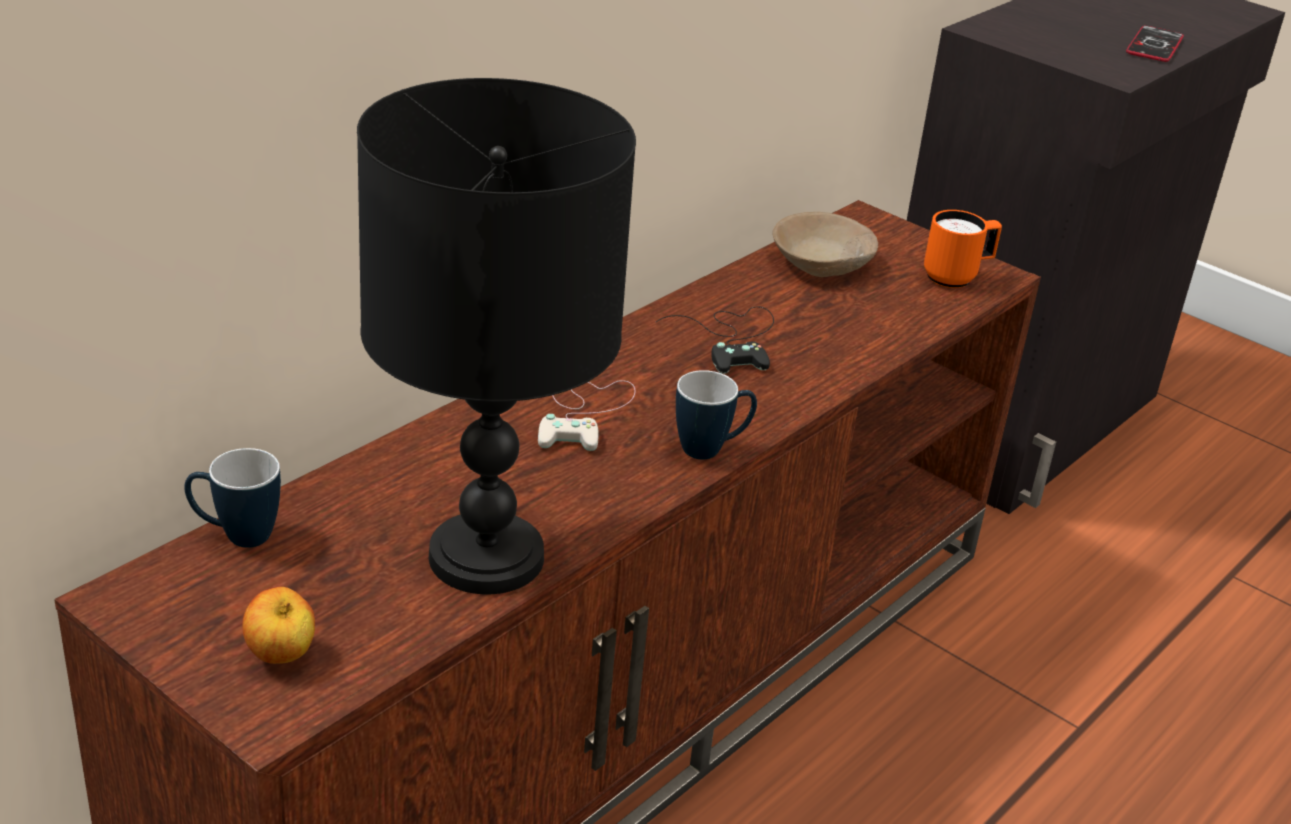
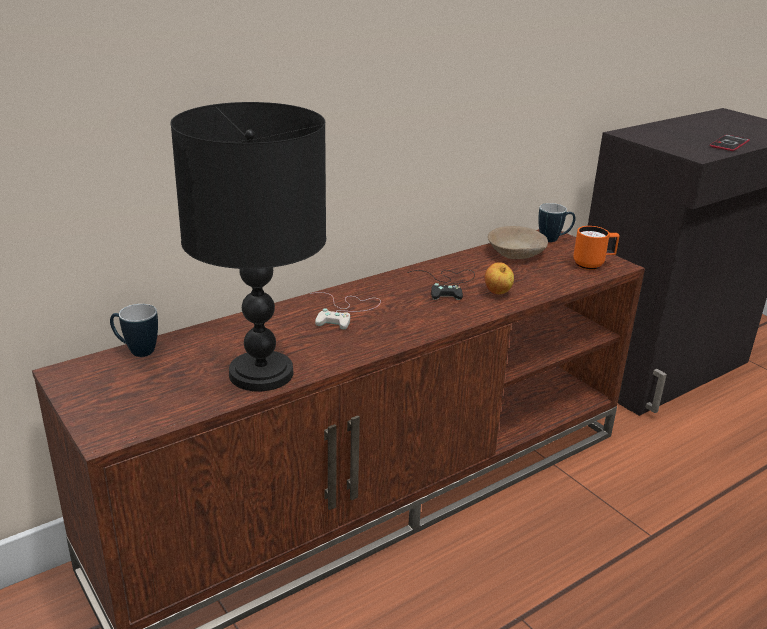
camera: 15 degrees right, 5 degrees down
(281, 656) = (128, 408): apple -> apple (497, 293)
(711, 449) = (411, 334): mug -> mug (554, 239)

